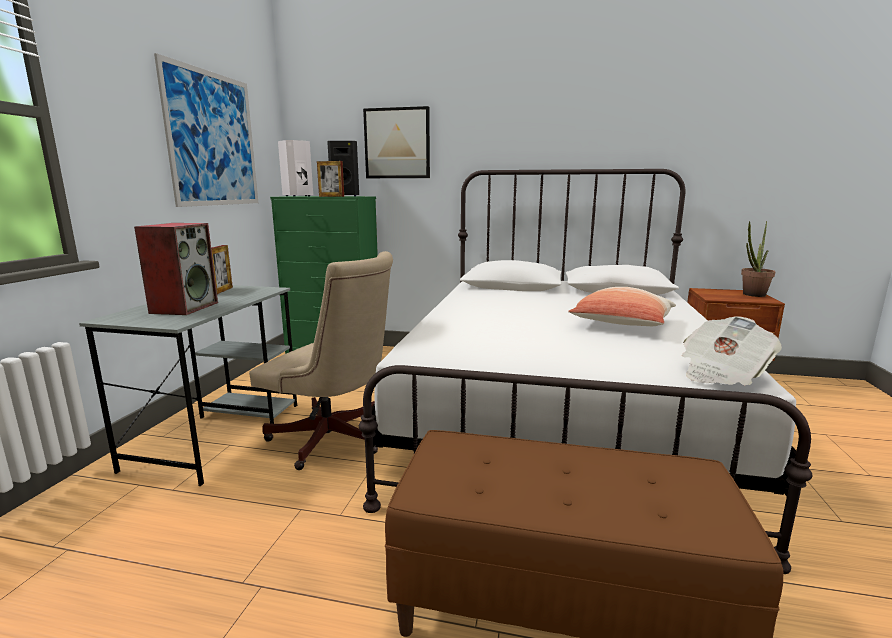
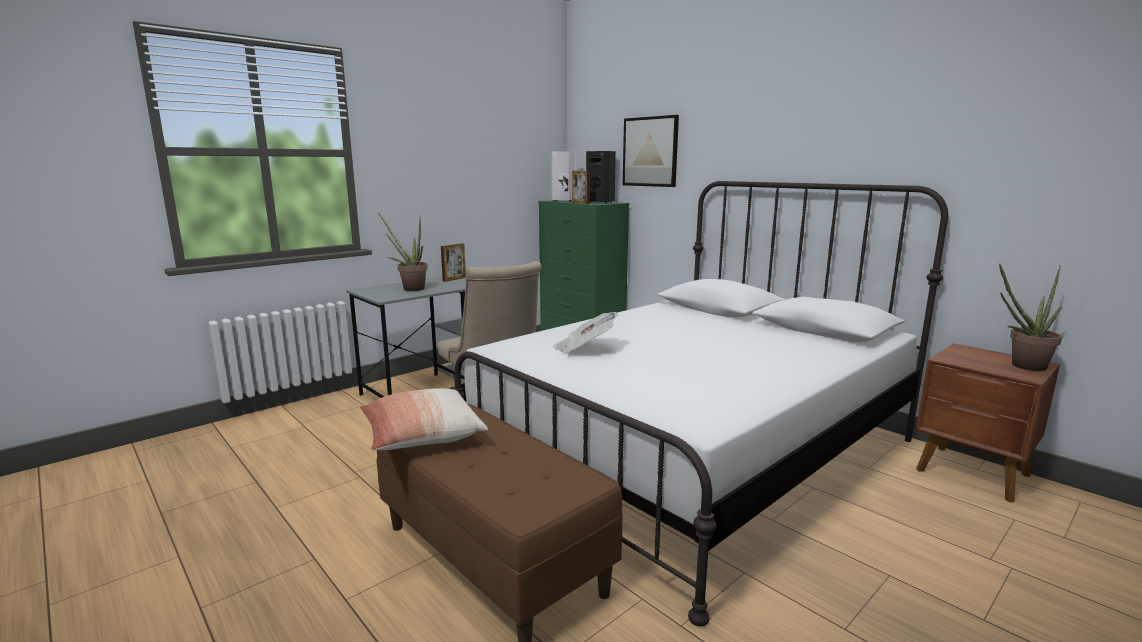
camera: 35 degrees right, 0 degrees up
(184, 307) = (410, 288): speaker -> potted plant
(213, 139) = (484, 156): picture -> none
(621, 325) = (720, 361): pillow -> pillow (422, 437)
(721, 373) = (685, 414): newspaper -> newspaper (584, 349)

